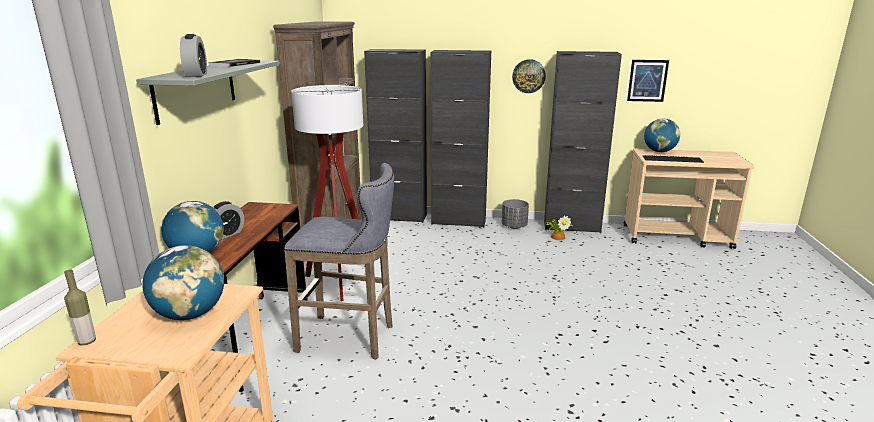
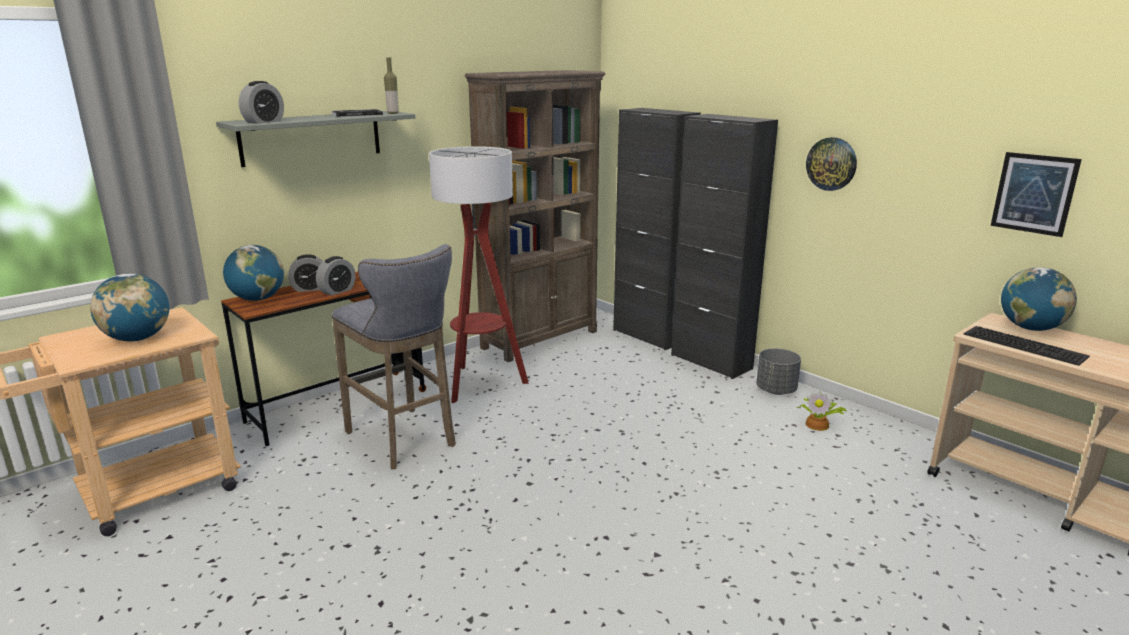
camera: 40 degrees right, 0 degrees up
(87, 341) = (64, 334): bottle -> bottle (393, 113)
(256, 229) = (337, 291): none -> alarm clock
(571, 227) = (865, 418): black cabinet -> none

